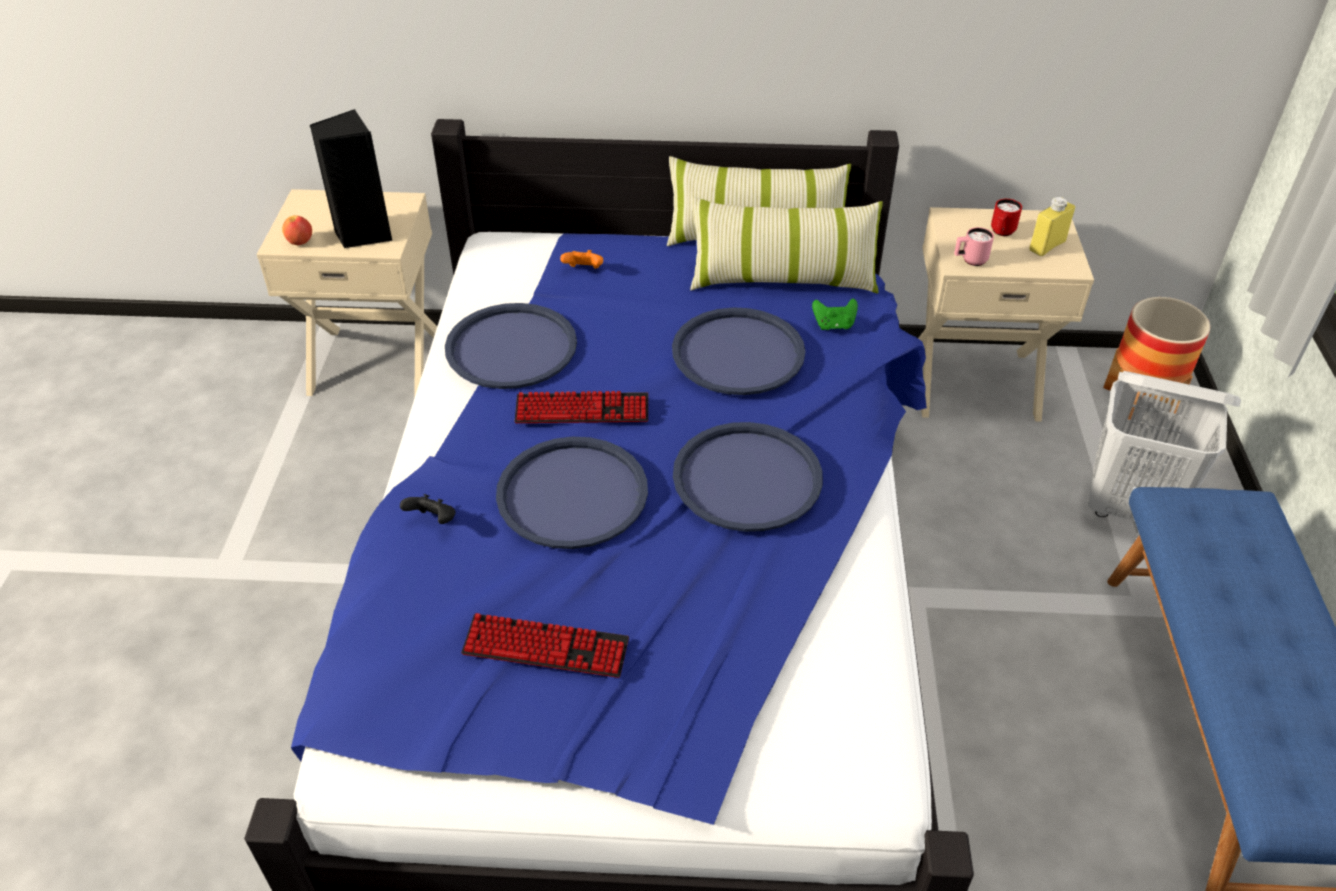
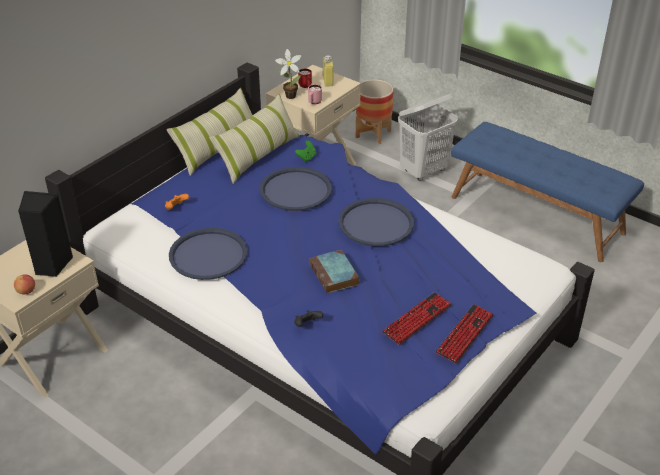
camera: 55 degrees left, 5 degrees down
(572, 494) = (334, 275): blue tray -> book
(582, 410) = (282, 250): keyboard -> keyboard (465, 334)
(953, 230) = (289, 96): none -> potted plant

